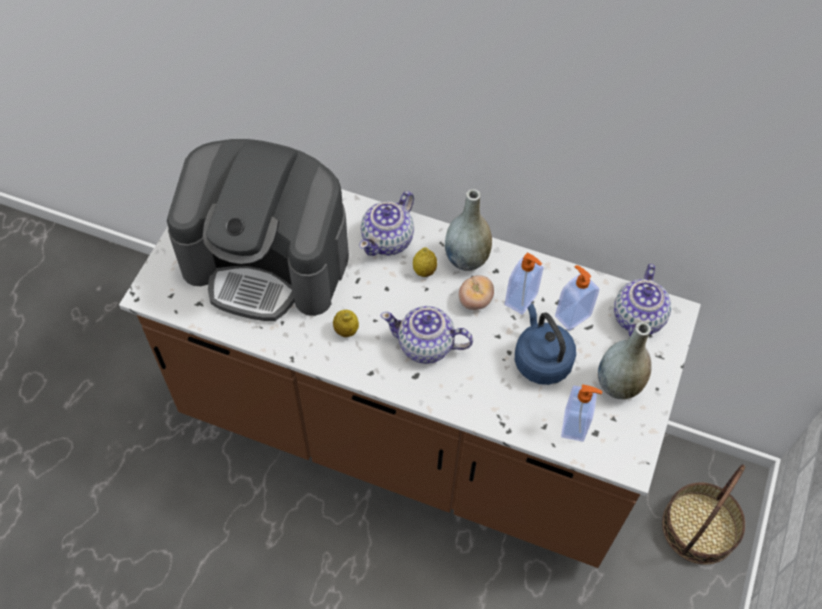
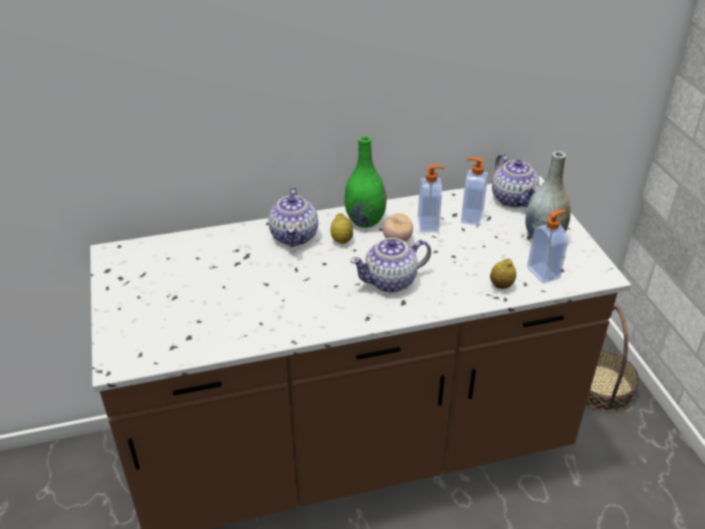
camera: 35 degrees left, 20 degrees down
(268, 261) = (208, 291): coffee machine -> none
(346, 330) = (319, 302): lemon -> lemon (501, 286)
(466, 259) = (365, 221): grey vase -> green vase
(541, 359) = (479, 249): blue kettle -> none

